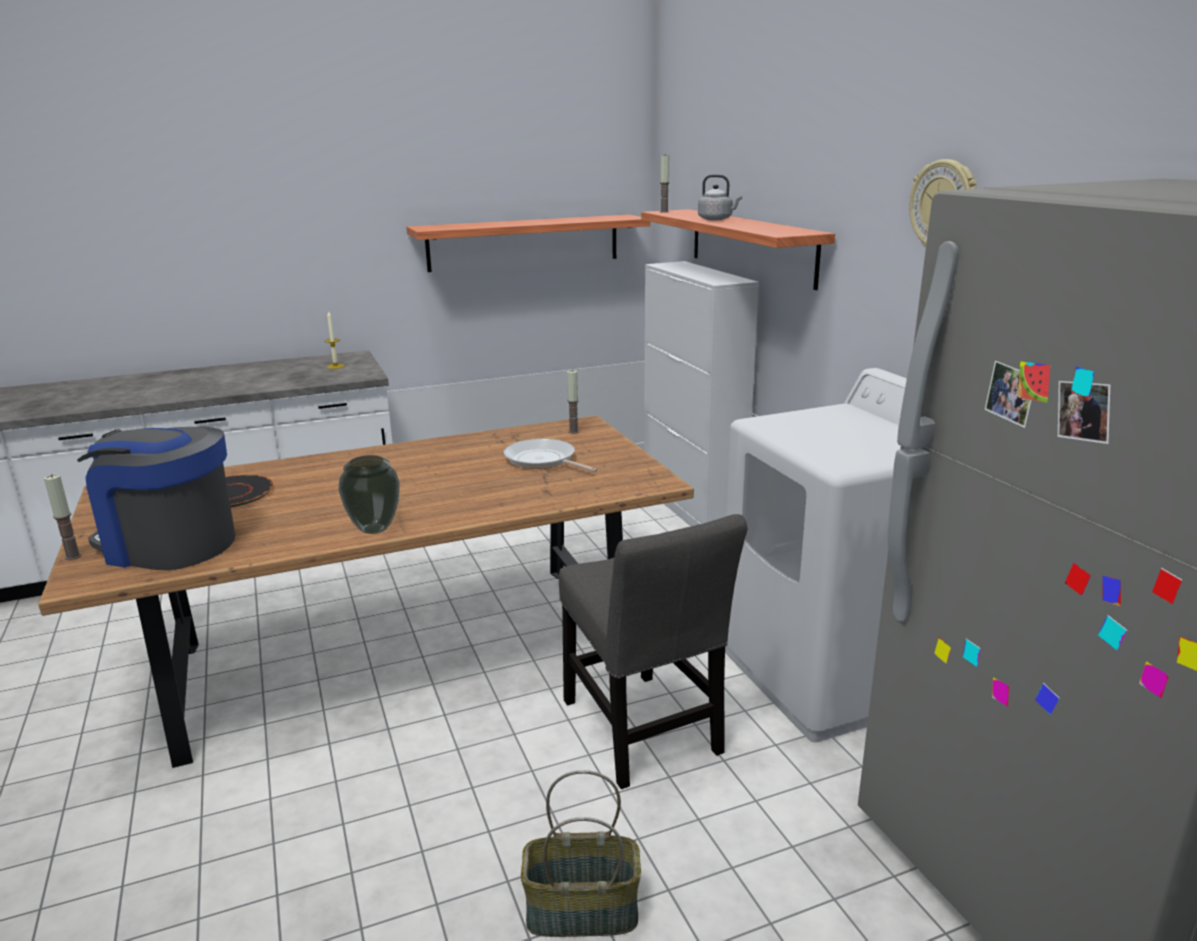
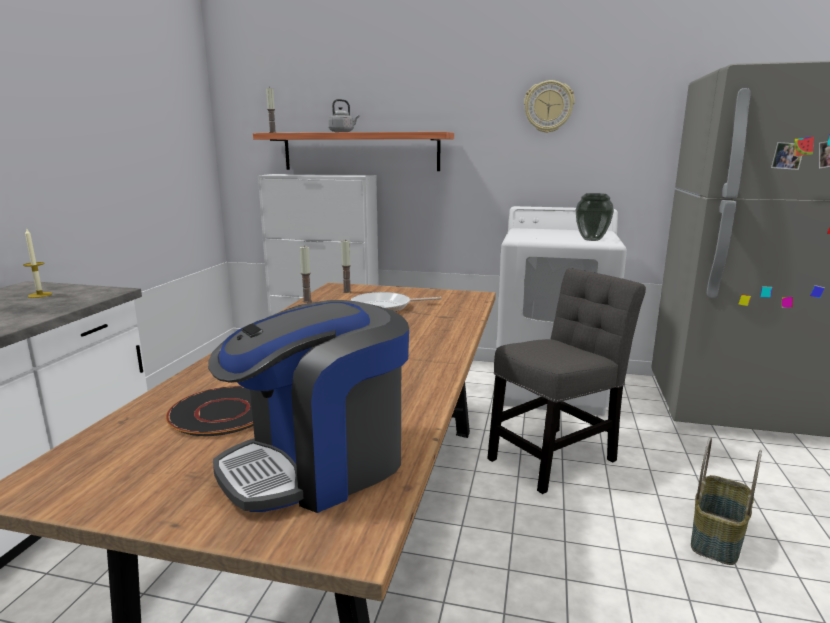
camera: 55 degrees left, 5 degrees down
(73, 556) = (248, 537): candle -> candle (307, 301)
(375, 529) = (431, 370): vase -> vase (591, 239)
(524, 242) = (142, 162): shelf -> none
(643, 733) = (555, 456): grey chair -> grey chair turned 45 degrees counterclockwise

